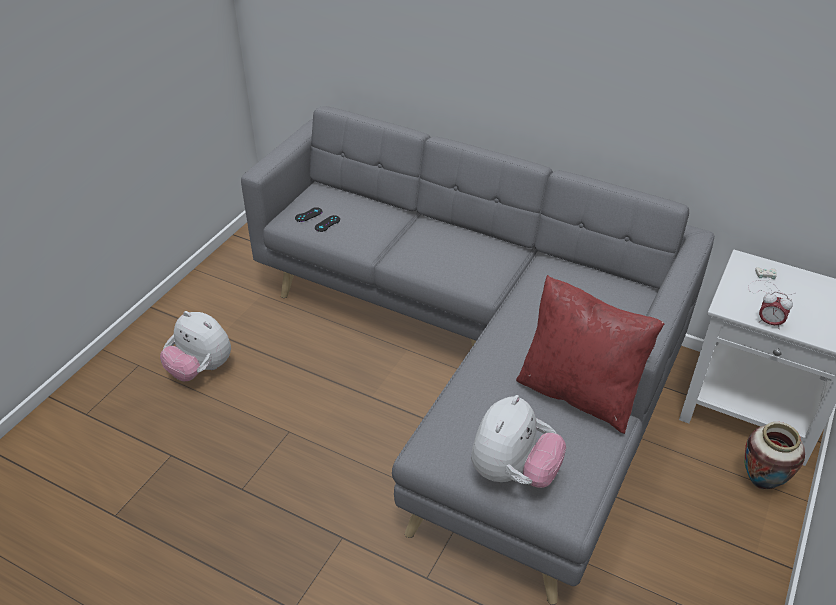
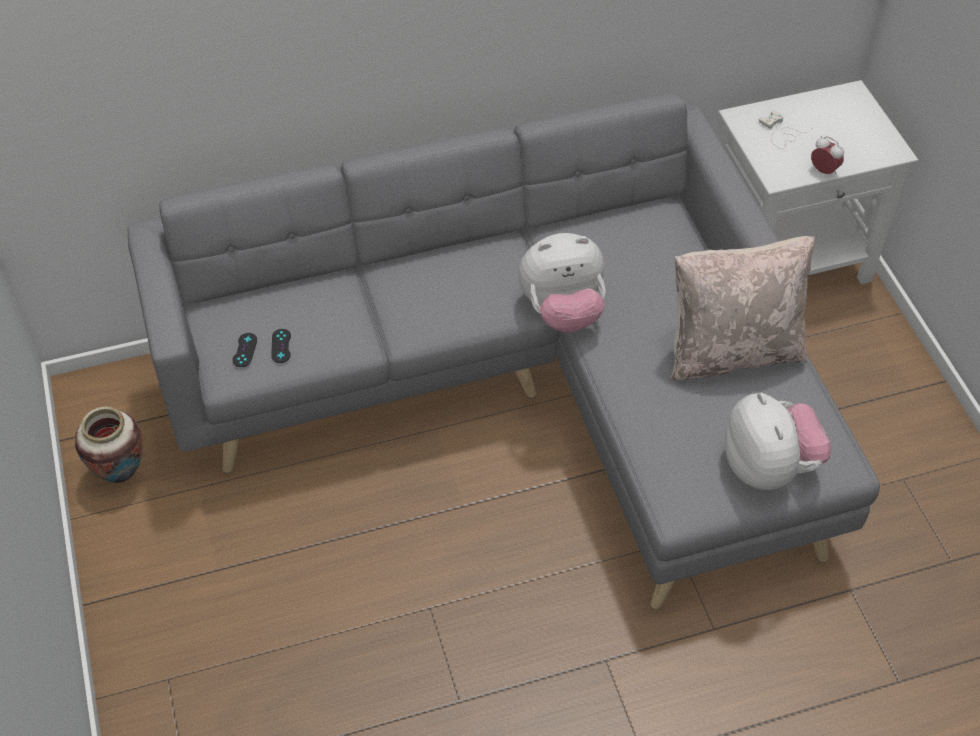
camera: 45 degrees left, 10 degrees up
(201, 369) = (248, 623): plush toy -> plush toy (562, 311)
(579, 392) = (732, 351): red pillow -> beige pillow
(760, 482) = (857, 323): vase -> vase (121, 474)
(769, 323) = (824, 171): alarm clock -> alarm clock turned 120 degrees counterclockwise

